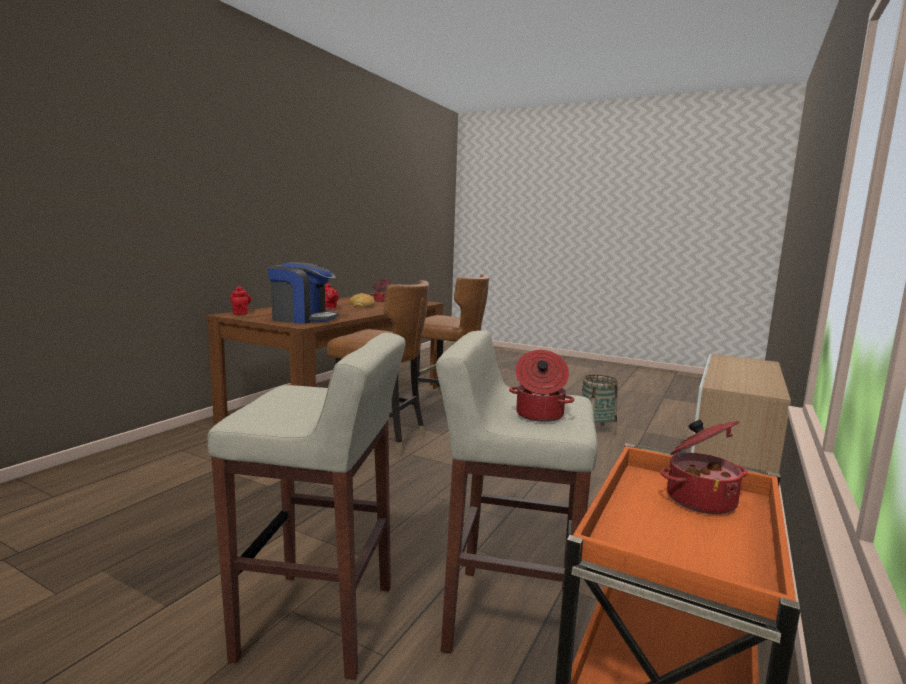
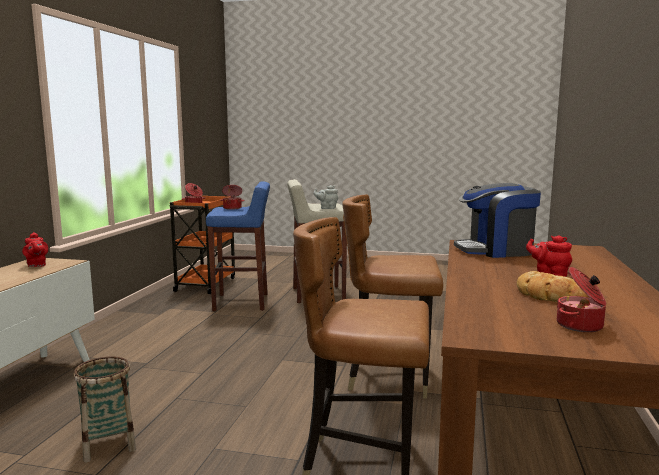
camera: 165 degrees right, 0 degrees up
(241, 313) = (589, 252): red teapot -> red teapot (36, 265)
(314, 391) = (327, 208): none -> grey teapot
(508, 617) = (242, 302): beige stool -> blue stool

